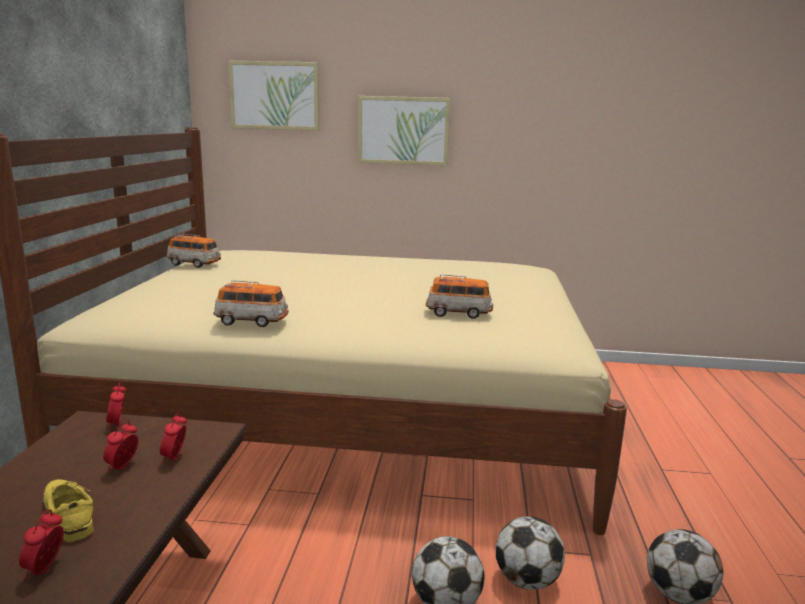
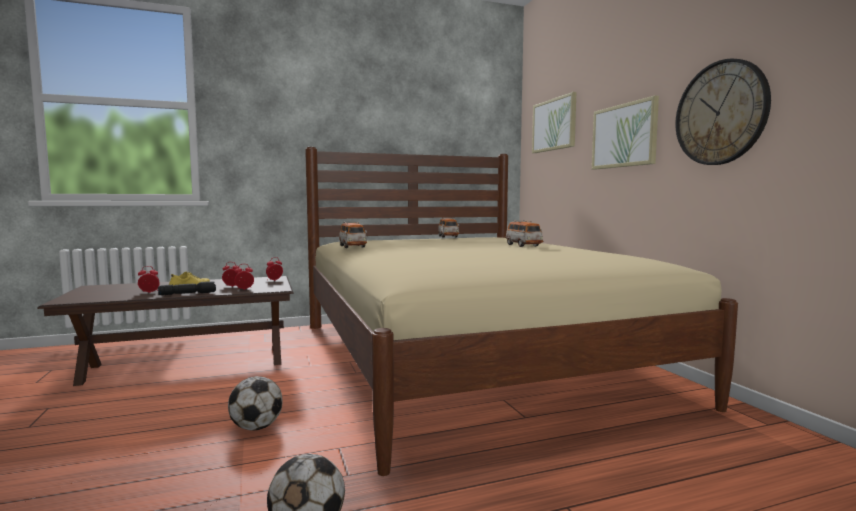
camera: 65 degrees right, 10 degrees down
(143, 518) = (188, 294): none -> black flashlight
(458, 313) = (432, 258): toy car -> toy car (523, 245)
(519, 129) = (720, 113): none -> wall clock
(527, 580) = (295, 451): football -> none

